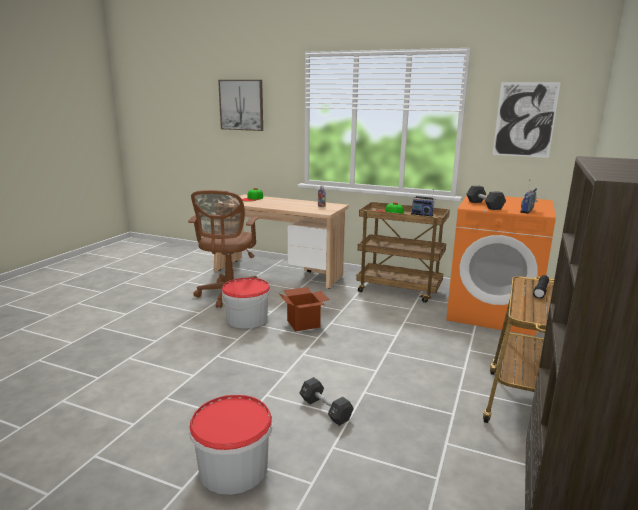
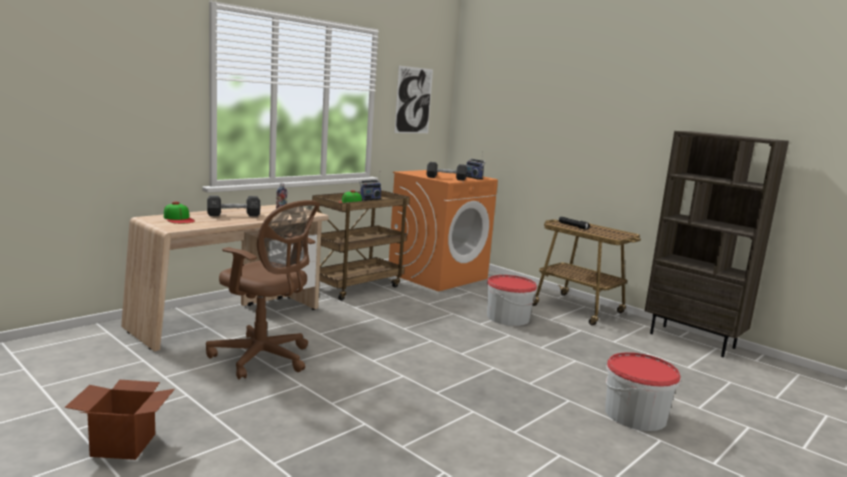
camera: 70 degrees left, 5 degrees down
(241, 105) = (100, 68): picture -> none
(247, 319) = (353, 362): bucket -> bucket (507, 317)
(303, 324) = (395, 339): cardboard box -> cardboard box (123, 445)
(325, 409) = (562, 366): black dumbbell -> black dumbbell (233, 215)

